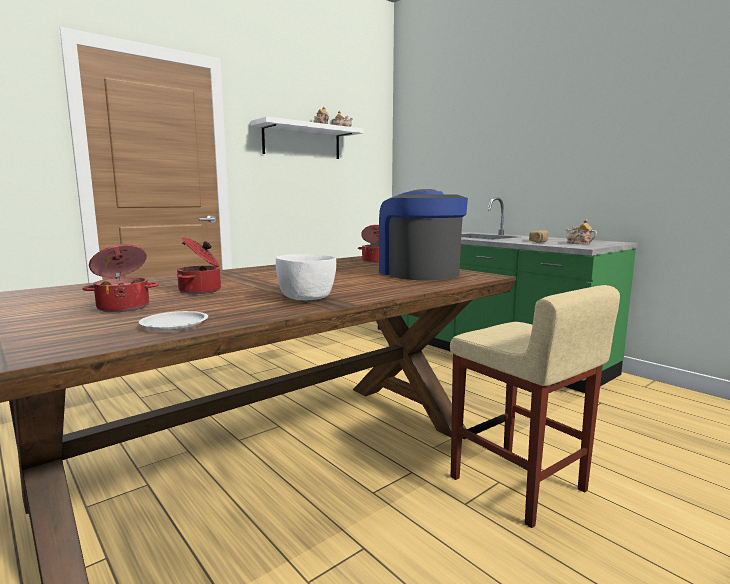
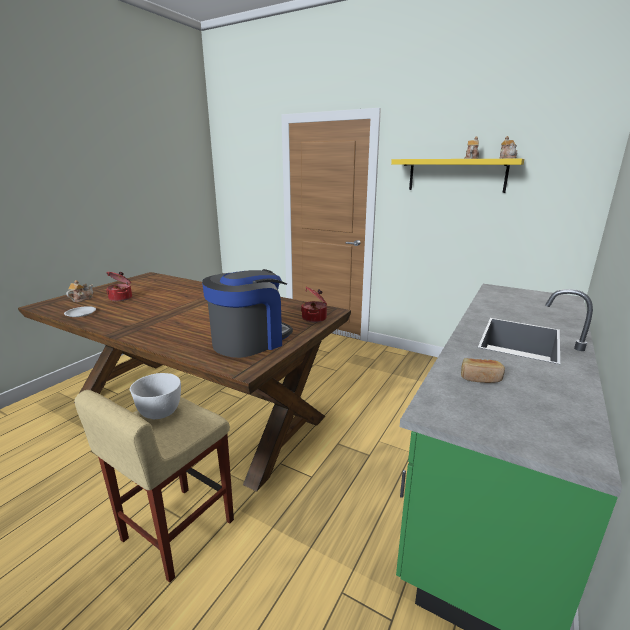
camera: 70 degrees right, 10 degrees up
(201, 291) = (163, 300): cooking pot -> none
(302, 141) = (456, 175): white shelf -> yellow shelf
(307, 298) = (138, 324): white bowl -> white bowl (160, 412)
(579, 243) = (491, 411): teapot -> teapot (82, 299)

